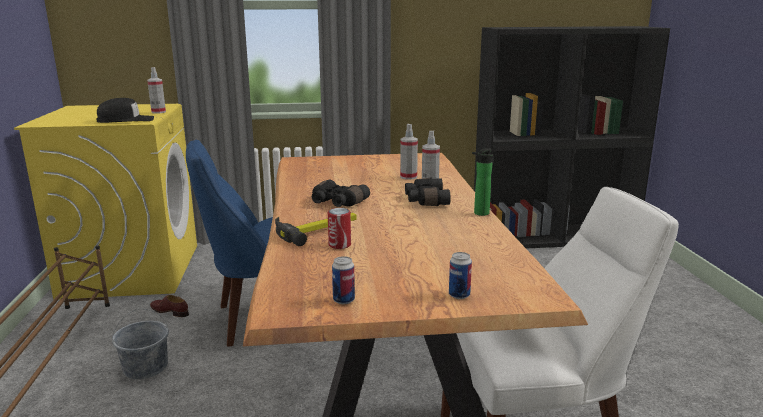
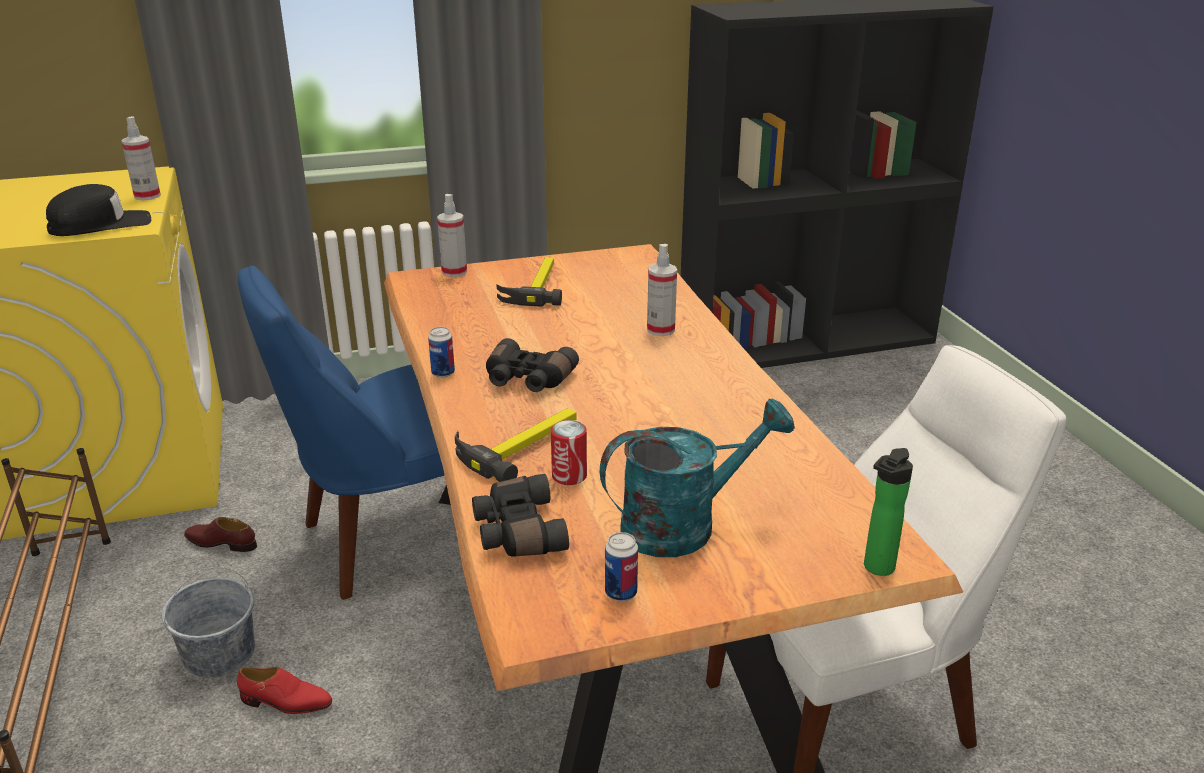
camera: 10 degrees left, 10 degrees up
(173, 397) = (286, 702): none -> red shoe
(363, 166) = (536, 286): none -> hammer
(401, 271) = (683, 525): none -> turquoise watering can
(408, 177) = (619, 309): spray bottle -> spray bottle (454, 272)
(425, 200) = (664, 363): black binoculars -> black binoculars (517, 532)
(459, 295) = (782, 564): can -> can (443, 373)
(479, 214) = (757, 387): bottle -> bottle (876, 569)

